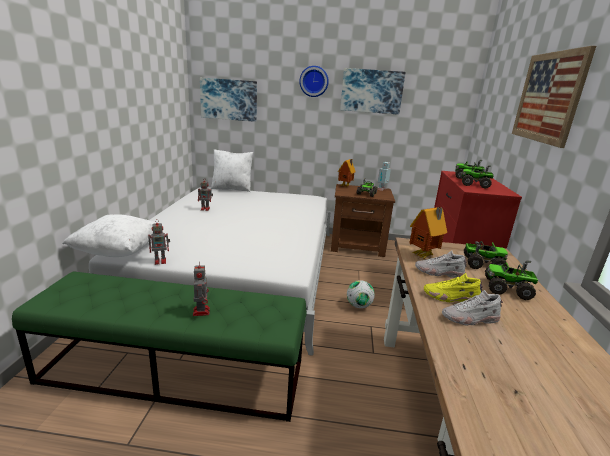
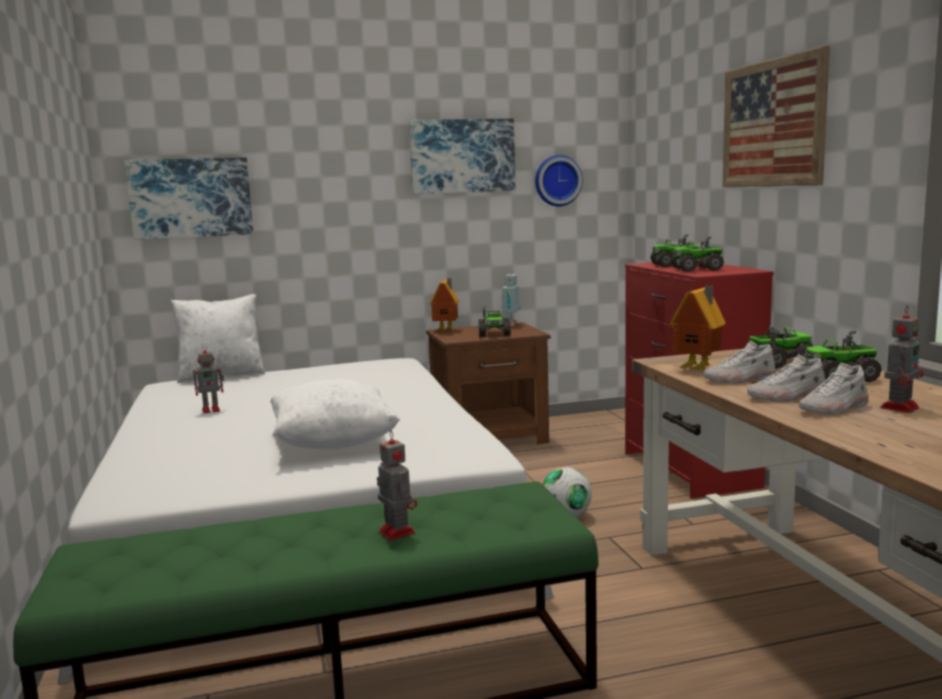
camera: 20 degrees left, 10 degrees down
(119, 251) = (119, 498): white pillow -> white pillow (333, 444)
(161, 261) = (228, 492): toy robot -> toy robot (900, 407)
(314, 81) = (357, 148): wall clock -> wall clock (557, 180)
(450, 298) = (787, 397): yellow shoe -> white shoe

